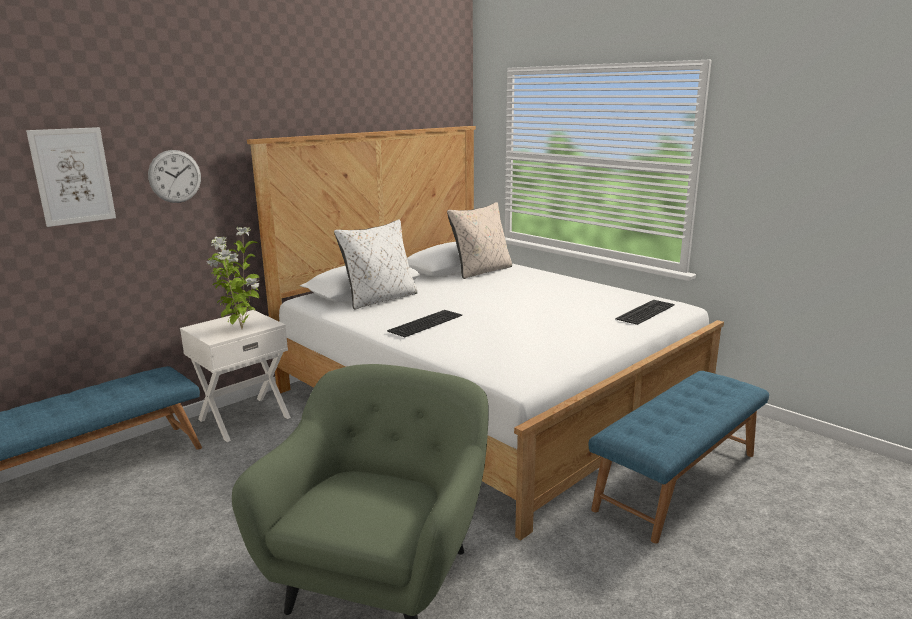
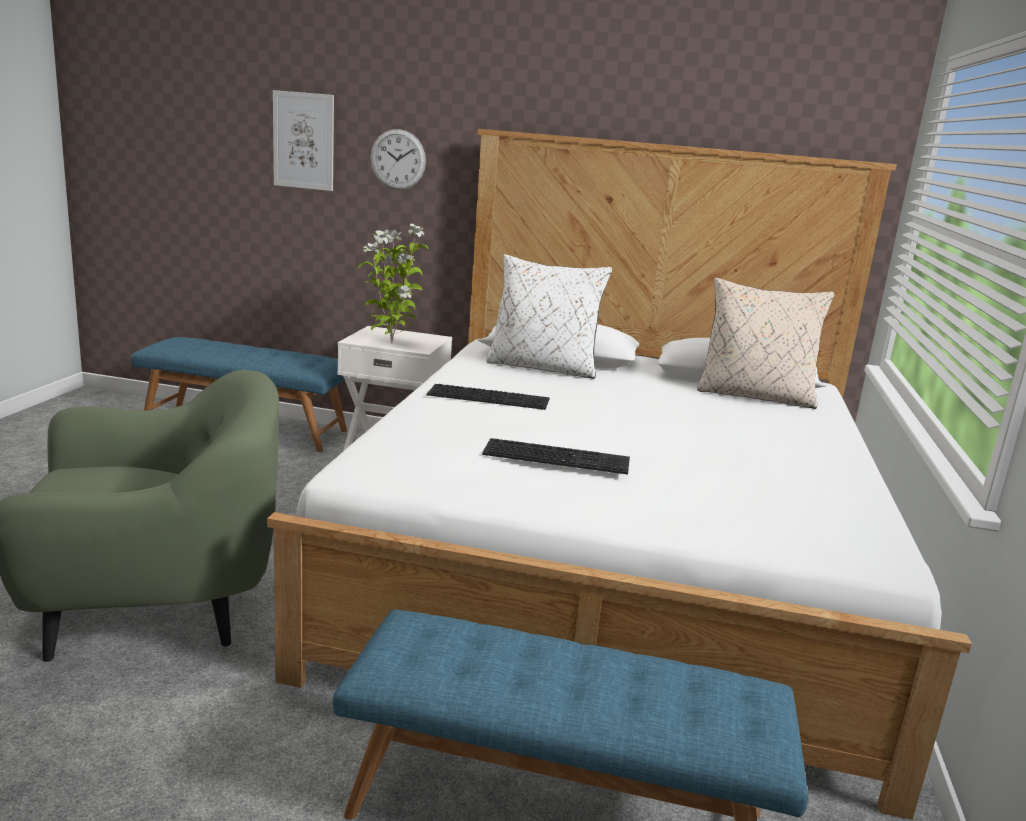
camera: 55 degrees right, 0 degrees up
(644, 311) = (779, 524): keyboard -> keyboard (558, 455)

